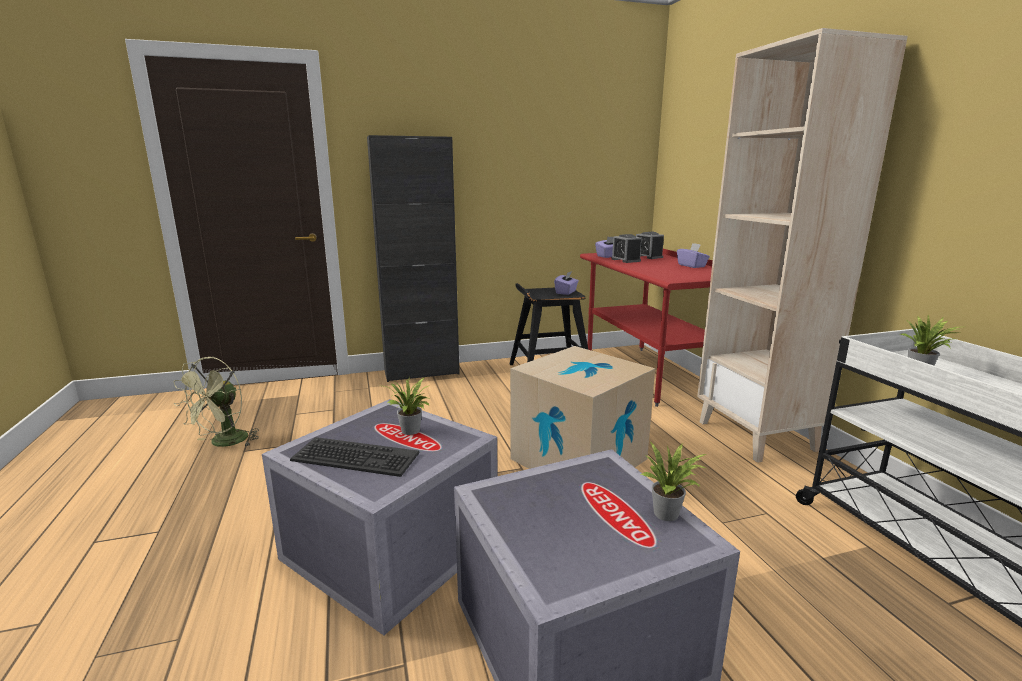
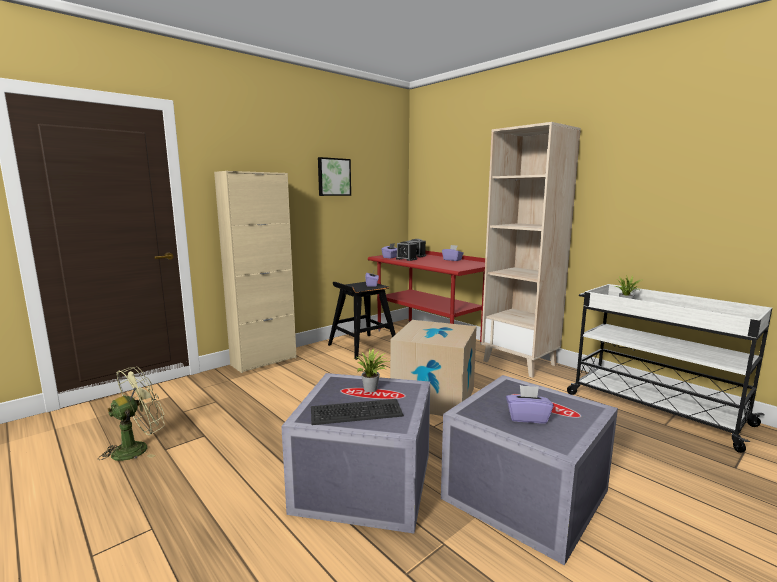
camera: 25 degrees left, 5 degrees down
(224, 443) = (137, 448): green fan -> green fan turned 135 degrees counterclockwise
(421, 372) = (264, 361): black cabinet -> beige cabinet
(533, 142) = (333, 177): none -> picture
(562, 524) = (527, 417): none -> purple tissue box
(669, 514) = (570, 399): potted plant -> none

